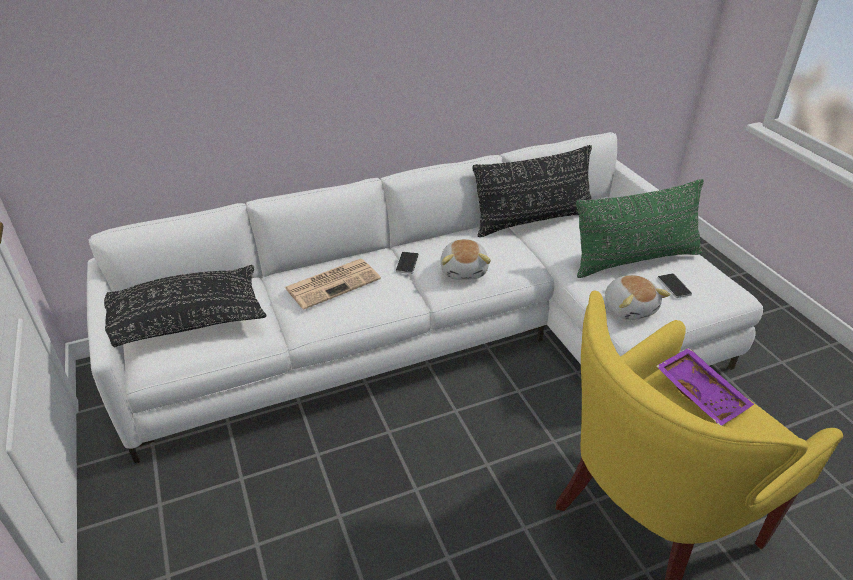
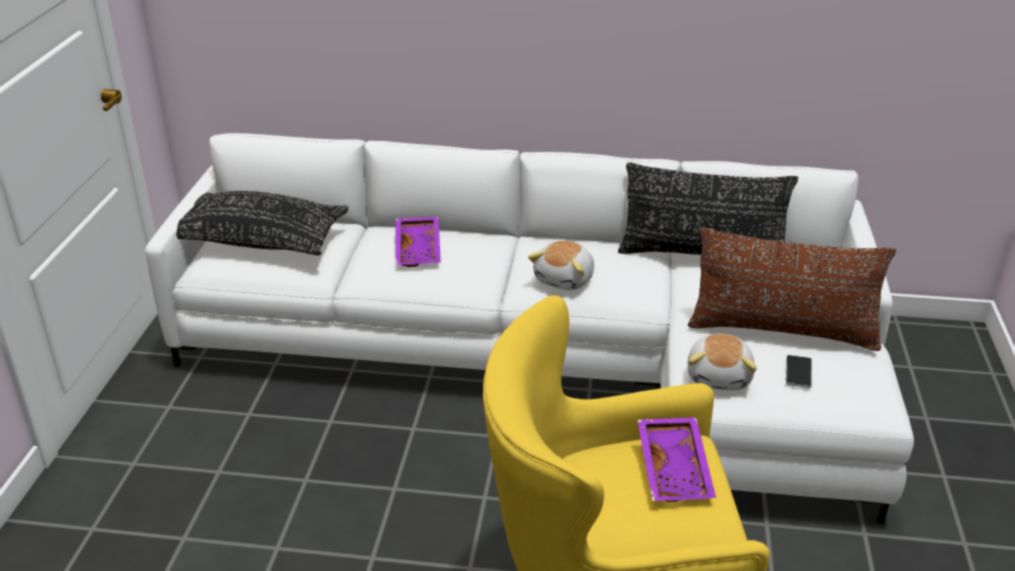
camera: 30 degrees right, 5 degrees down
(333, 283) = (419, 250): newspaper -> purple tray
(407, 263) = (513, 255): phone -> none
(635, 260) = (782, 331): green pillow -> brown pillow

